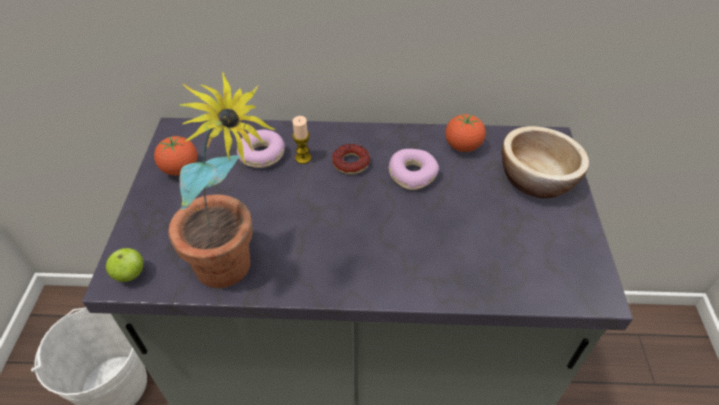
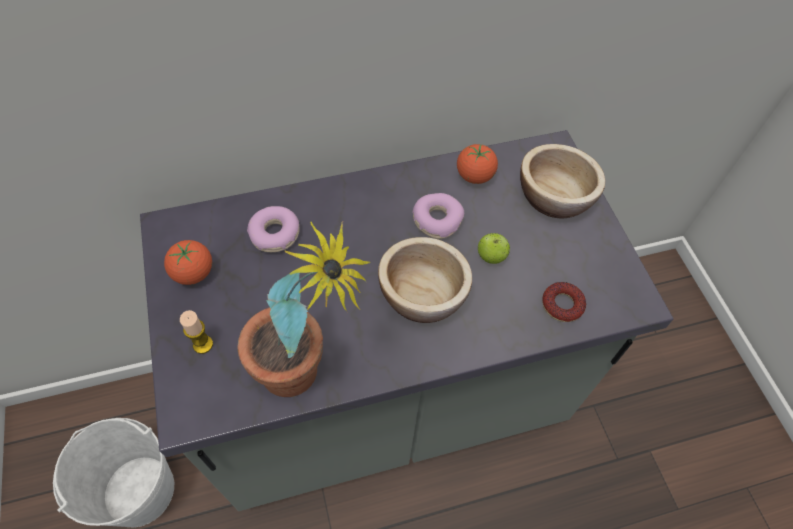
camera: 20 degrees left, 10 degrees up
(130, 274) = (197, 407): apple -> apple (491, 257)
(303, 158) = (320, 227): candle -> candle (203, 344)
(351, 163) = (371, 222): donut -> donut (562, 305)
(373, 232) = (422, 294): none -> bowl

